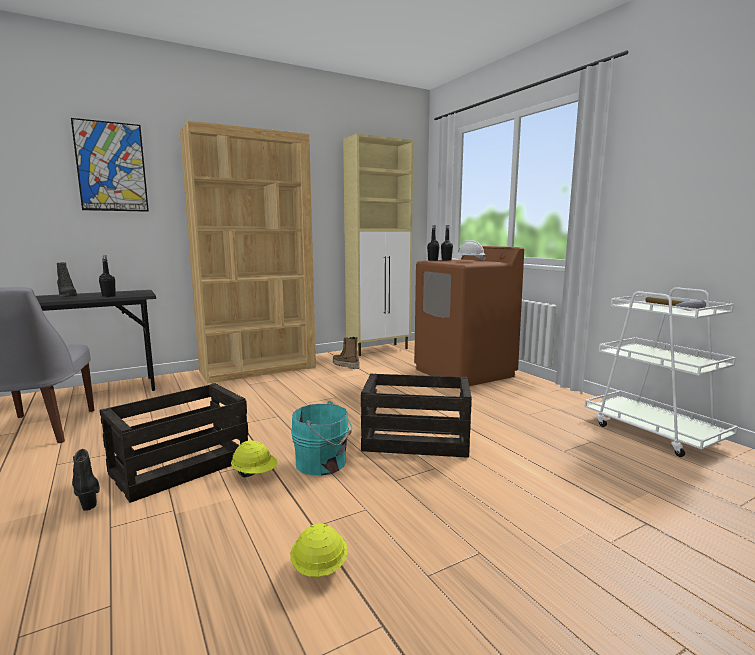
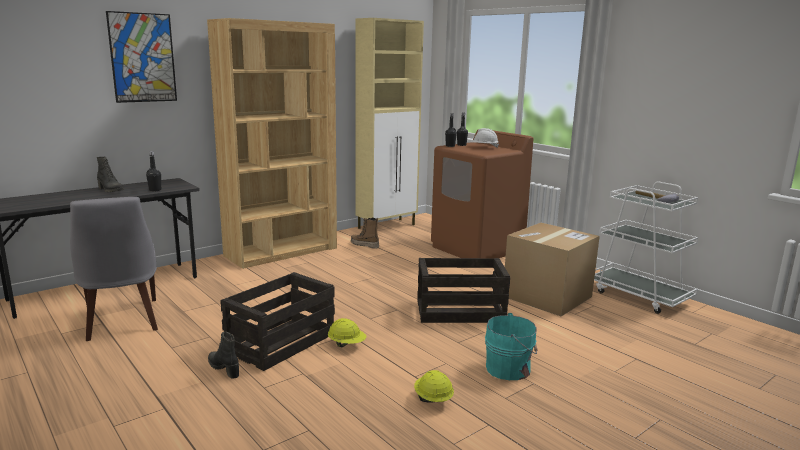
camera: 10 degrees left, 5 degrees up
(323, 463) = (396, 333): turquoise bucket -> turquoise bucket (510, 369)
(531, 427) = (547, 296): none -> cardboard box

